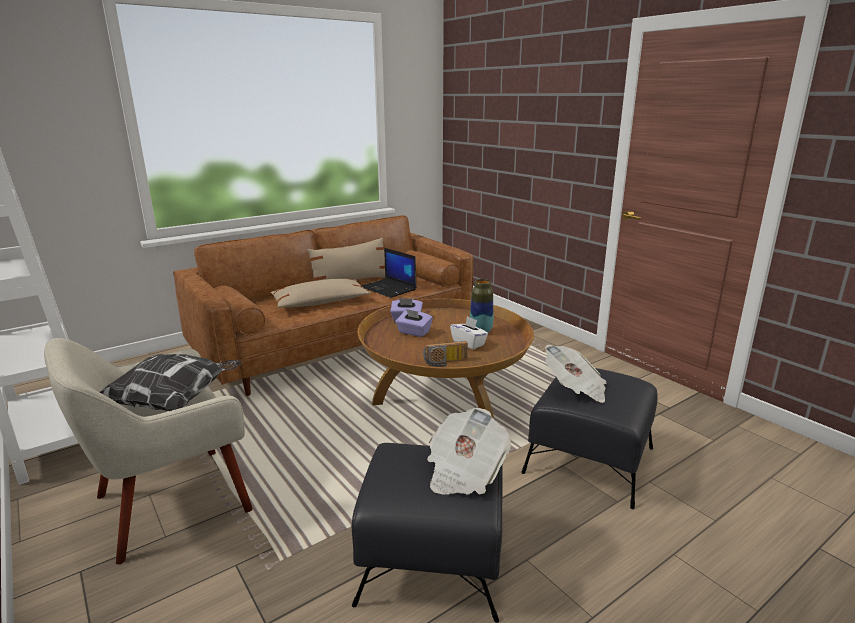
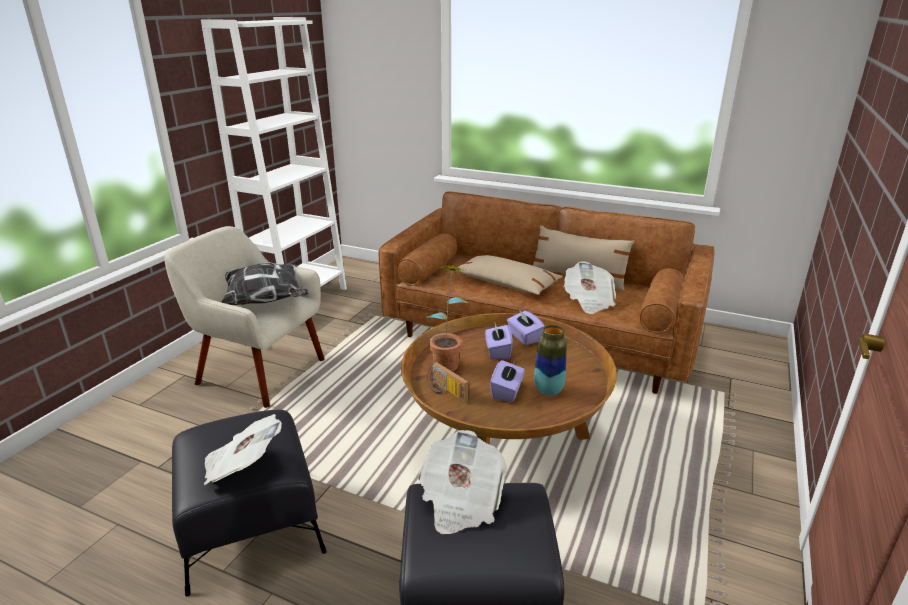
camera: 60 degrees right, 5 degrees up
(389, 288) = (588, 301): laptop -> newspaper
(405, 351) = (448, 361): none -> potted plant
(469, 343) = (507, 392): white tissue box -> purple tissue box

